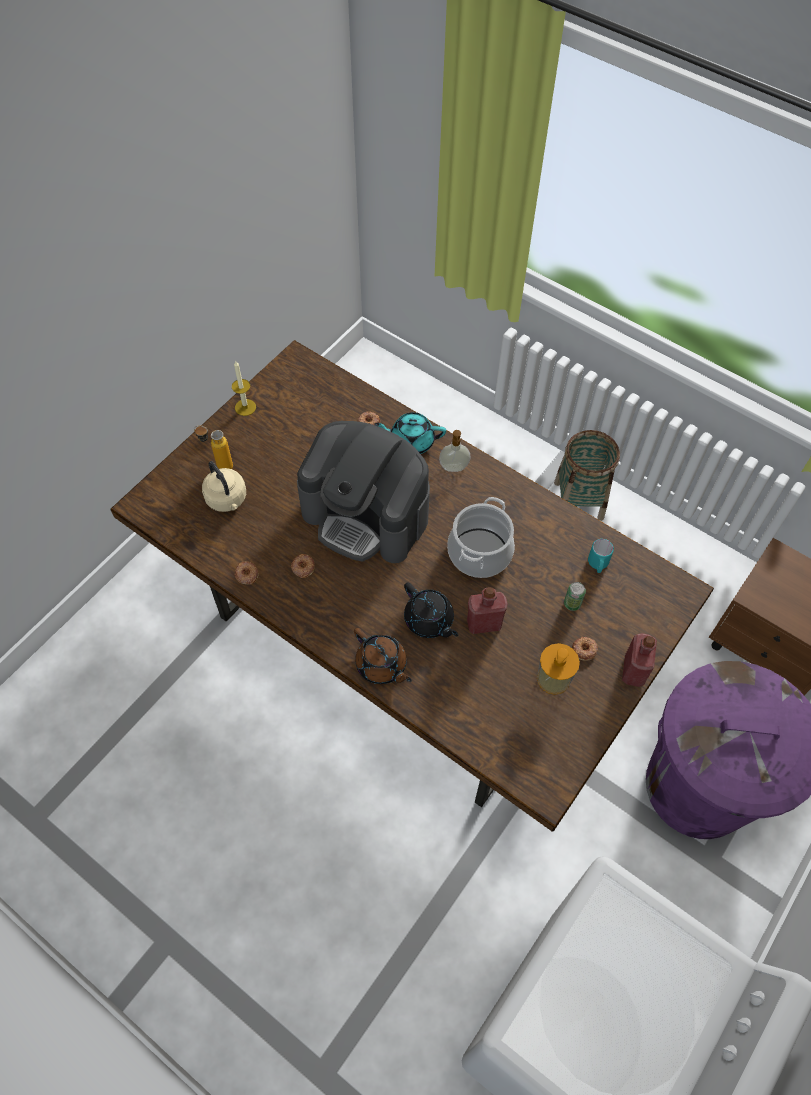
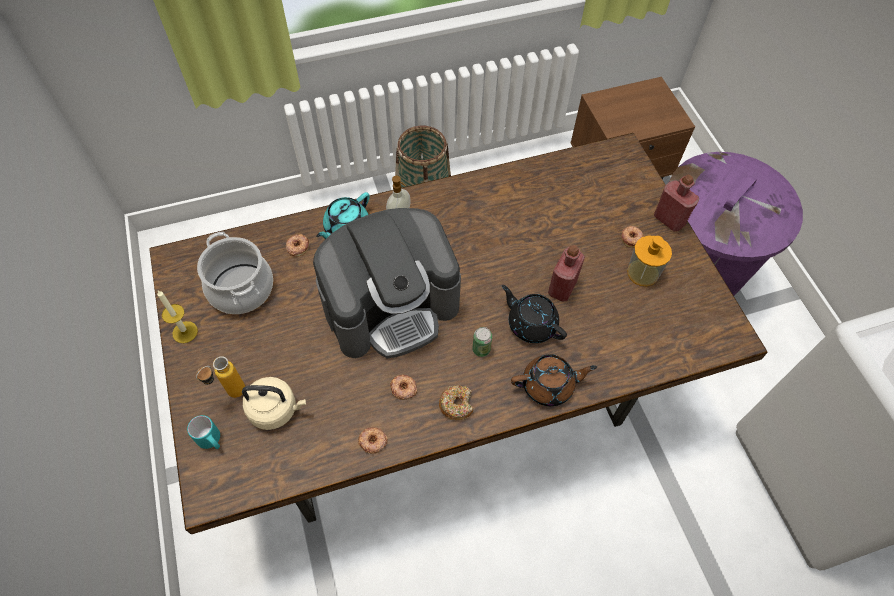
camera: 55 degrees left, 0 degrees up
(316, 610) = (456, 404): none -> donut
(429, 620) = (531, 324): black teapot -> black teapot turned 135 degrees counterclockwise
(480, 553) = (495, 249): cooking pot -> cooking pot (241, 289)
(572, 604) = (586, 220): can -> can (481, 349)
(597, 565) = (565, 183): turquoise mug -> turquoise mug (211, 441)

